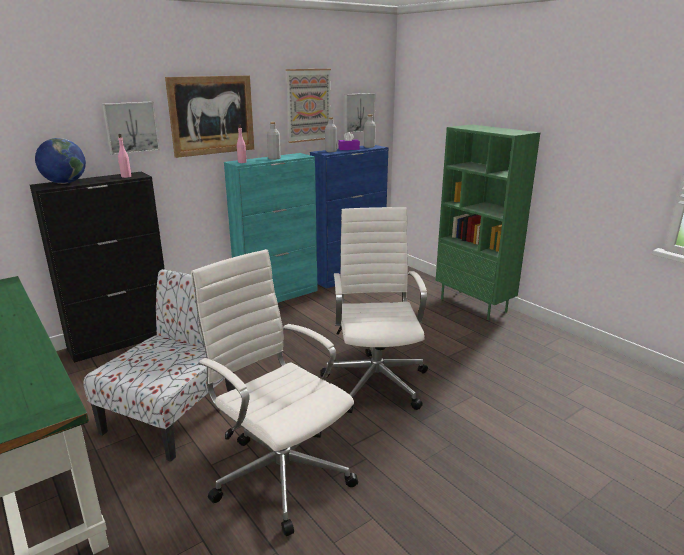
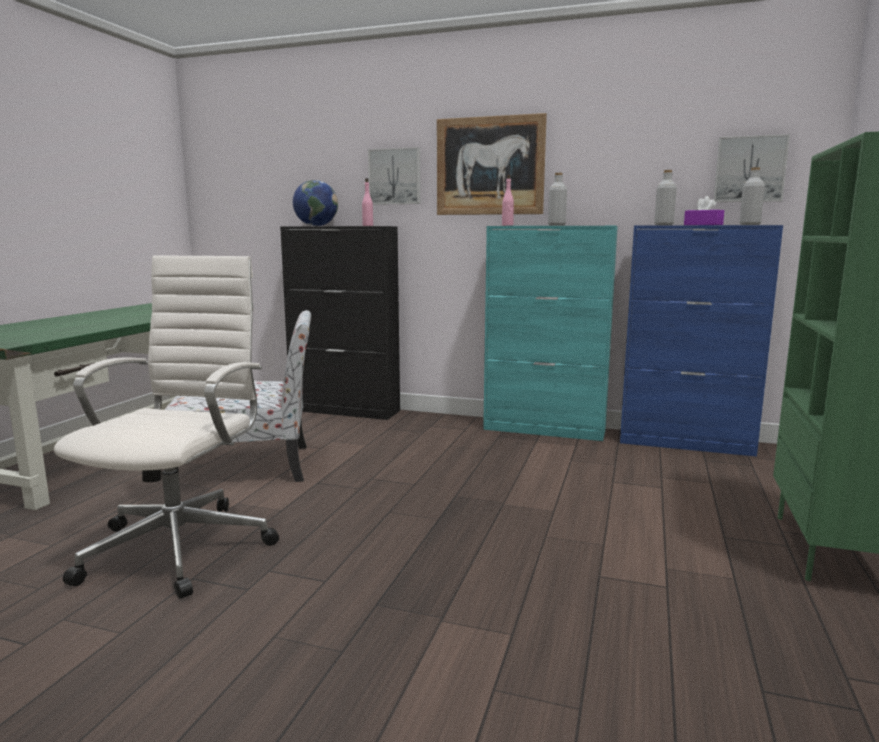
camera: 55 degrees right, 10 degrees down
(308, 105) = (644, 155): picture -> none
(376, 380) = (441, 541): white office chair -> none

